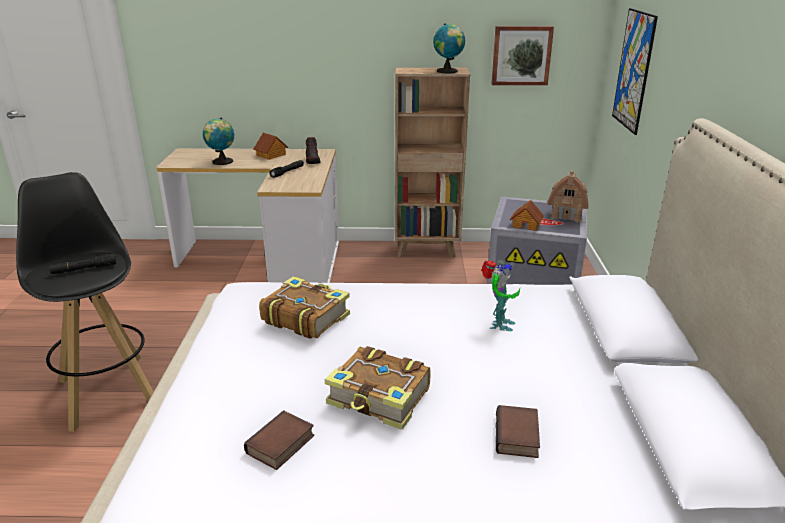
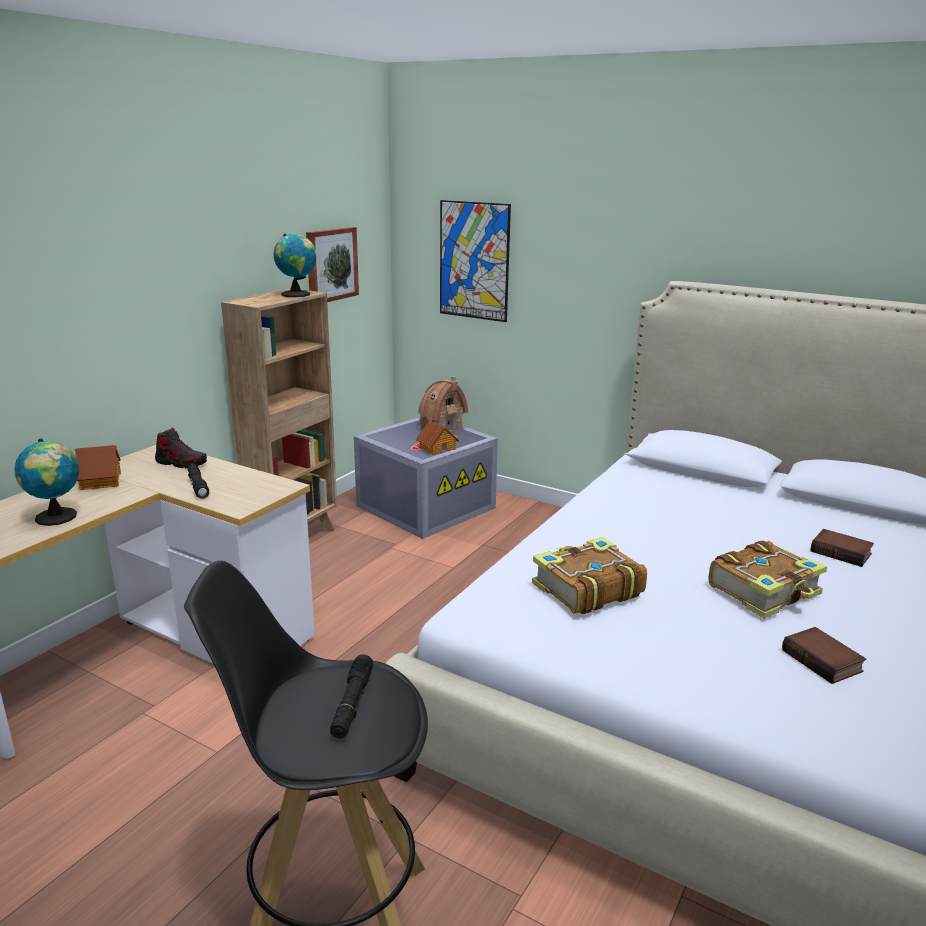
camera: 60 degrees left, 5 degrees down
(498, 324) = (667, 508): toy robot -> none

